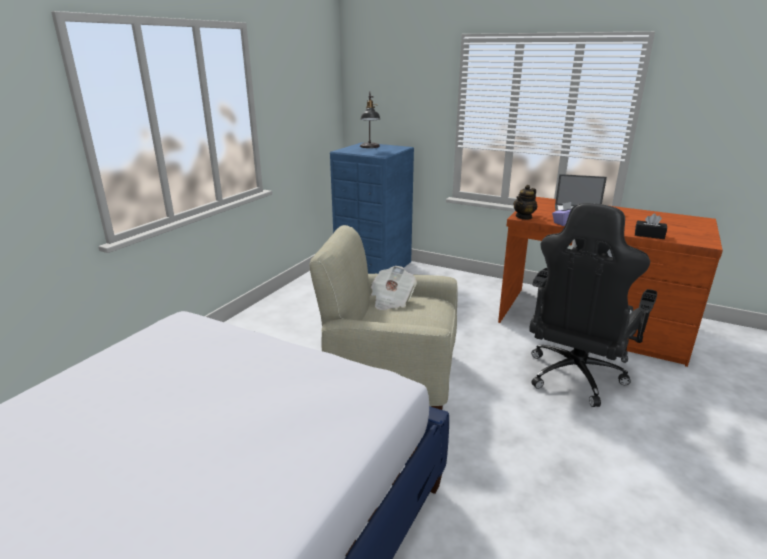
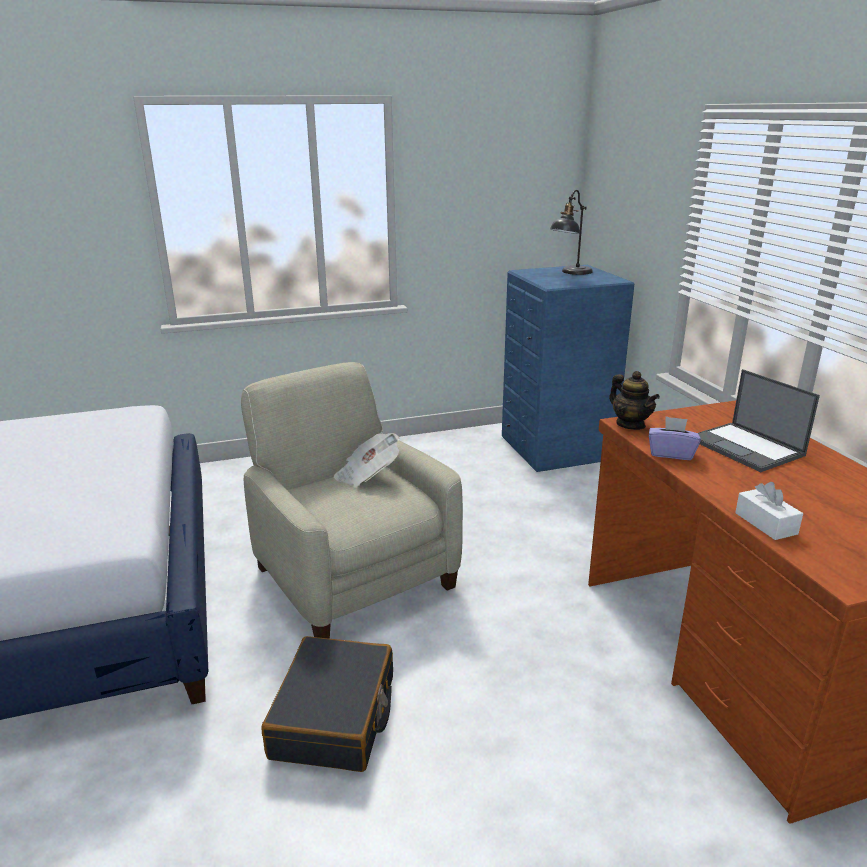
camera: 45 degrees right, 0 degrees up
(509, 443) = (335, 717): none -> black suitcase
(524, 217) = (630, 424): teapot -> teapot turned 120 degrees counterclockwise
(575, 373) = (569, 705): black office chair -> none
(649, 235) = (765, 523): black tissue box -> white tissue box

